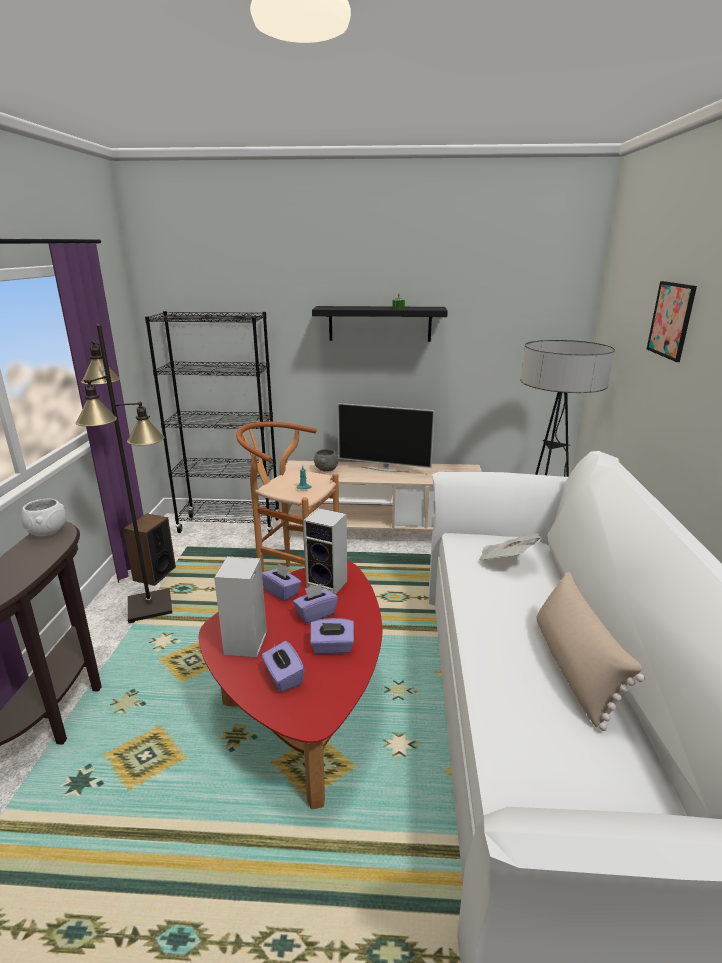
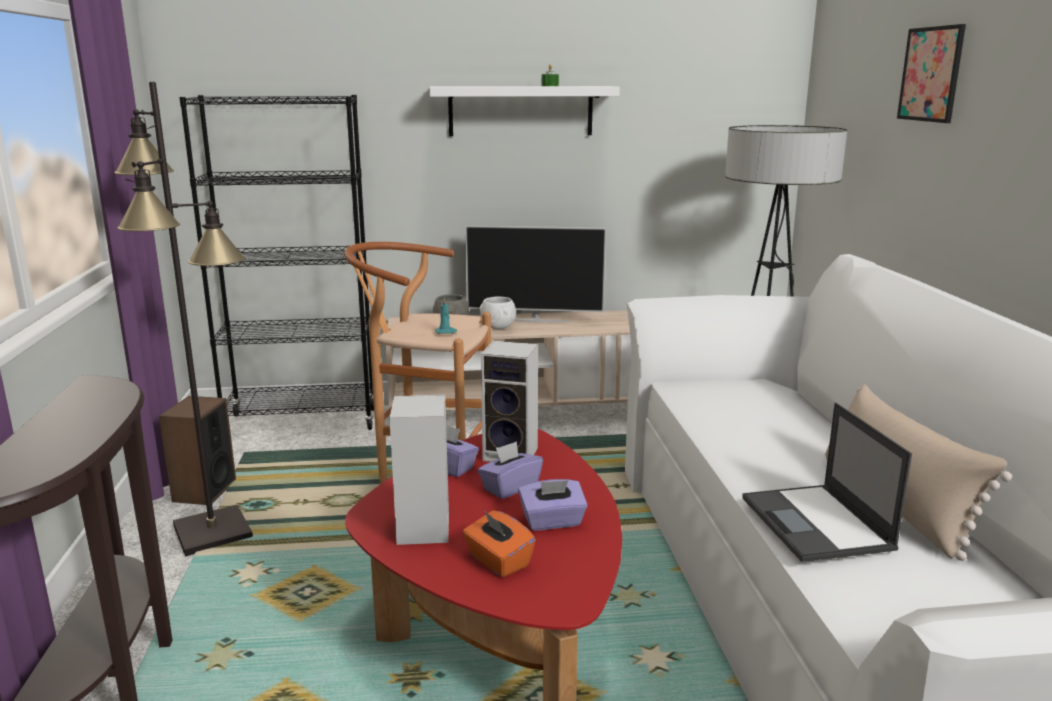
camera: 10 degrees left, 5 degrees down
(47, 532) = (89, 390): white bowl -> white bowl (497, 328)
(283, 677) = (498, 561): purple tissue box -> orange tissue box
(380, 323) = (520, 111): black shelf -> white shelf
(506, 560) = (752, 403): newspaper -> none
(506, 681) = (817, 524): none -> laptop

